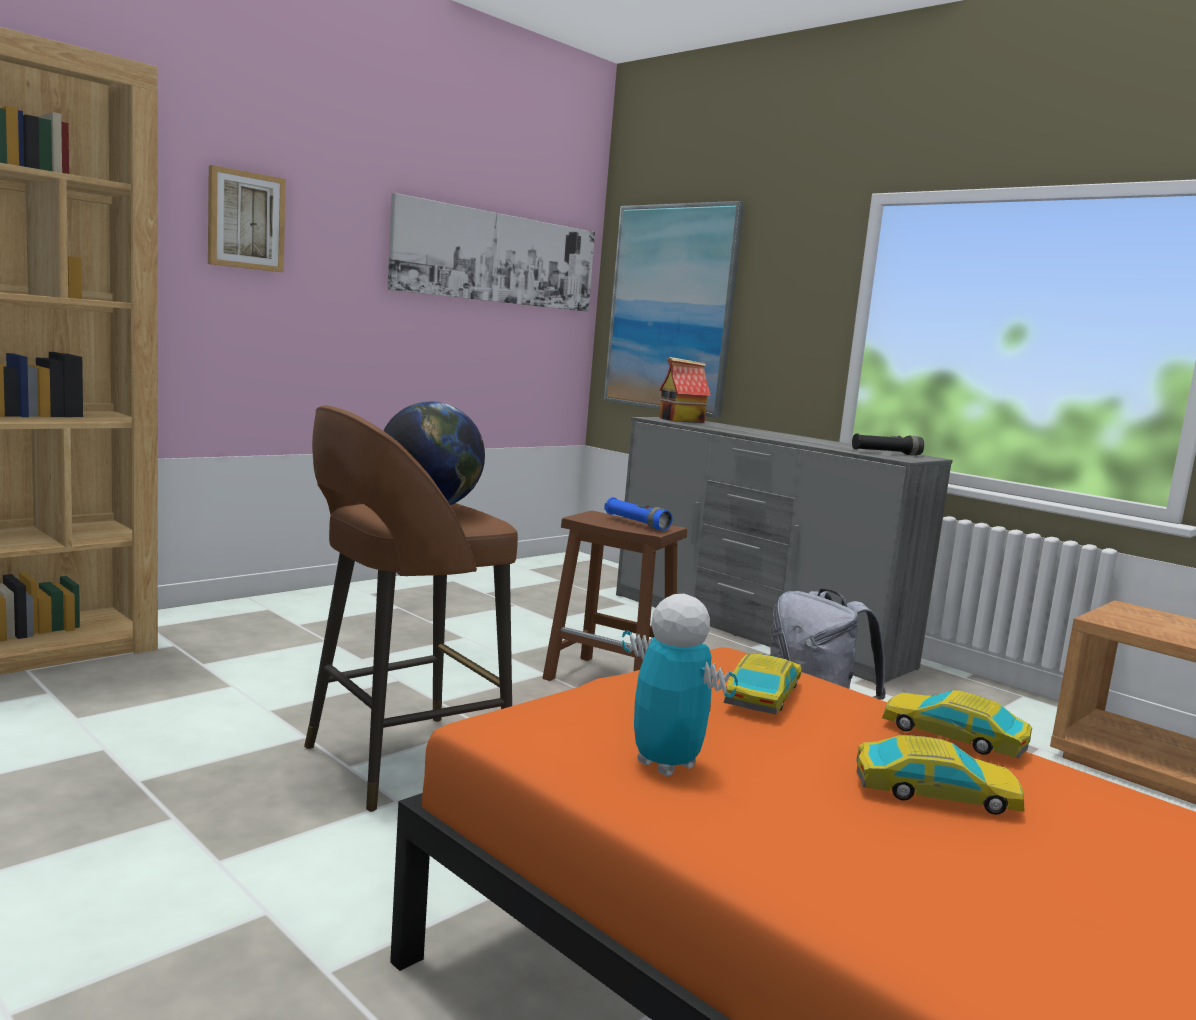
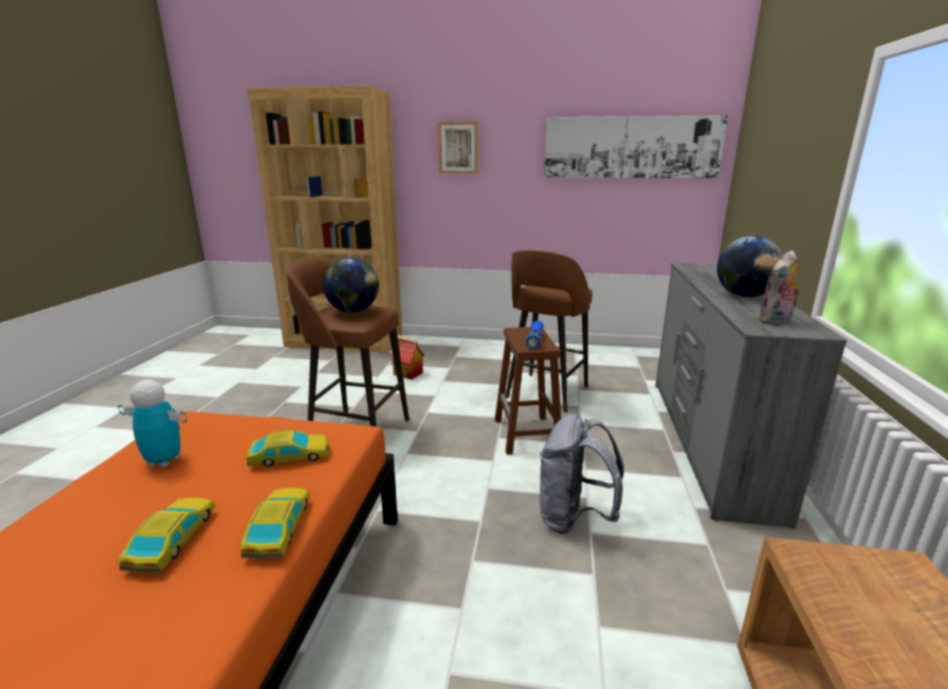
camera: 55 degrees right, 10 degrees up
(528, 633) = (545, 393): none -> brown stool
(665, 765) = (164, 461): toy robot -> toy robot turned 90 degrees counterclockwise
(671, 308) = (757, 174): picture -> none
(681, 420) = (707, 268): toy house -> toy house (407, 373)
(800, 439) = (744, 296): none -> globe
(886, 453) = (775, 321): black flashlight -> plush toy
(935, 792) = (172, 539): toy car -> toy car turned 150 degrees counterclockwise

